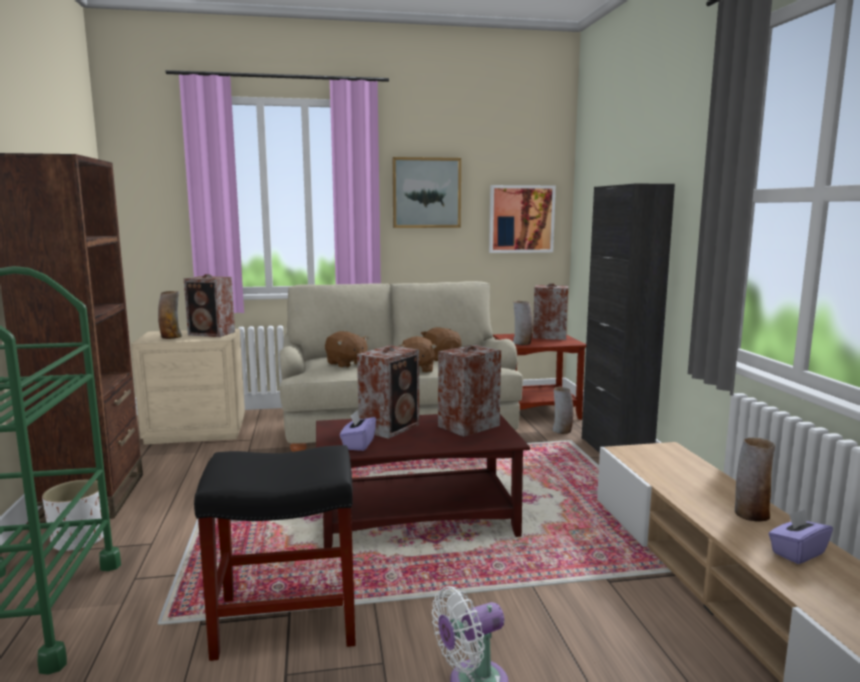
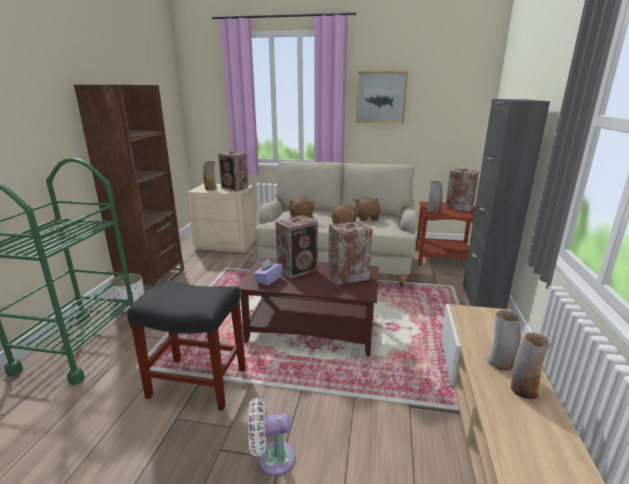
camera: 20 degrees right, 10 degrees up
(521, 219) = (452, 117): picture -> none
(562, 431) = (452, 277): vase -> vase (500, 364)
(797, 553) = (537, 436): purple tissue box -> none

